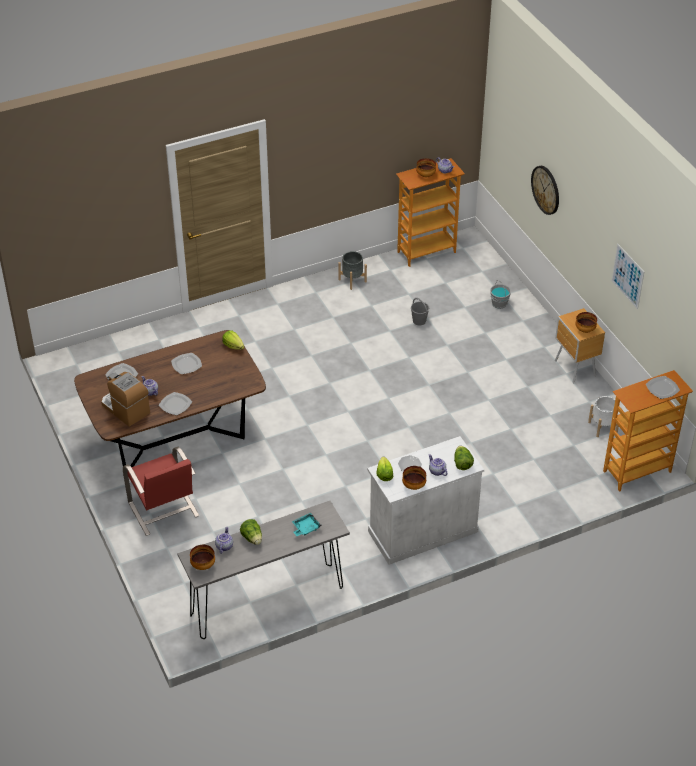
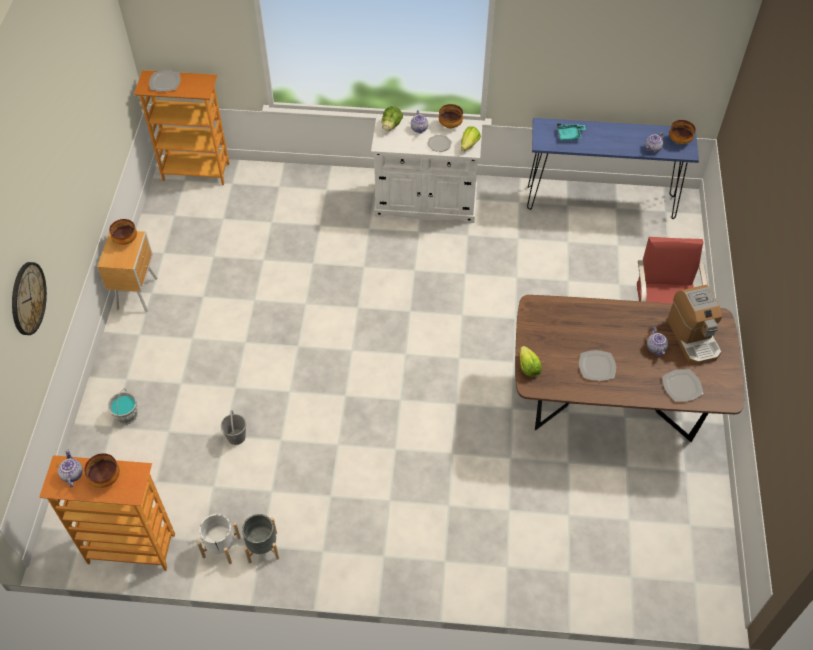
camera: 150 degrees left, 10 degrees up
(175, 404) = (633, 318): plate -> none
(252, 538) = (623, 145): lettuce -> none
(267, 601) = (600, 202): grey console table -> blue console table
(603, 427) = (179, 223): white planter -> white planter (221, 547)
(627, 276) = (86, 141): picture -> none

